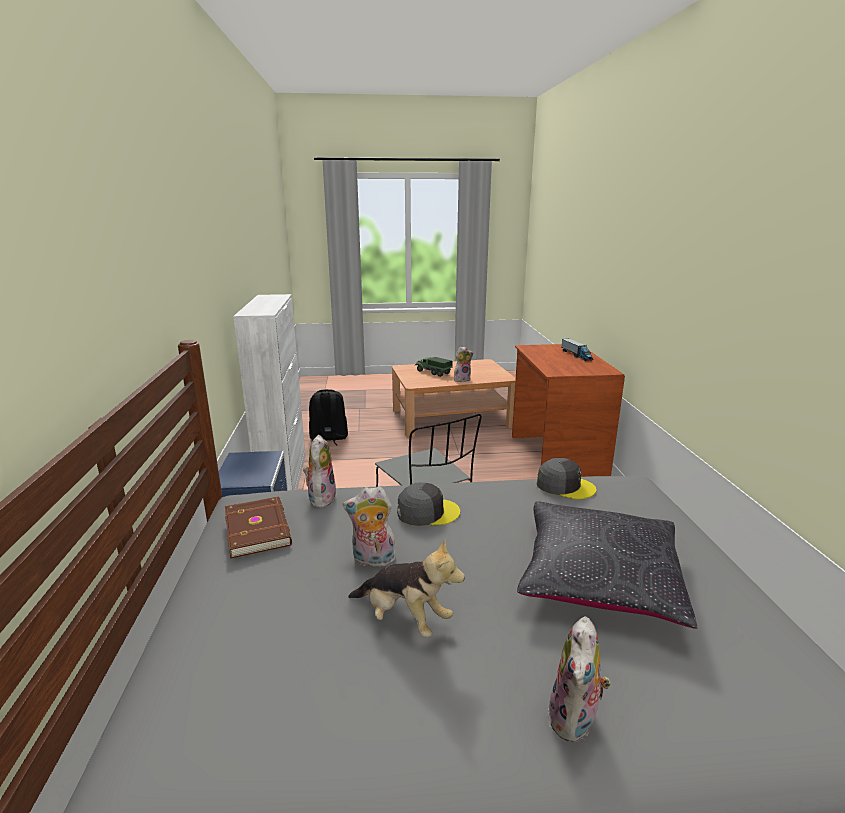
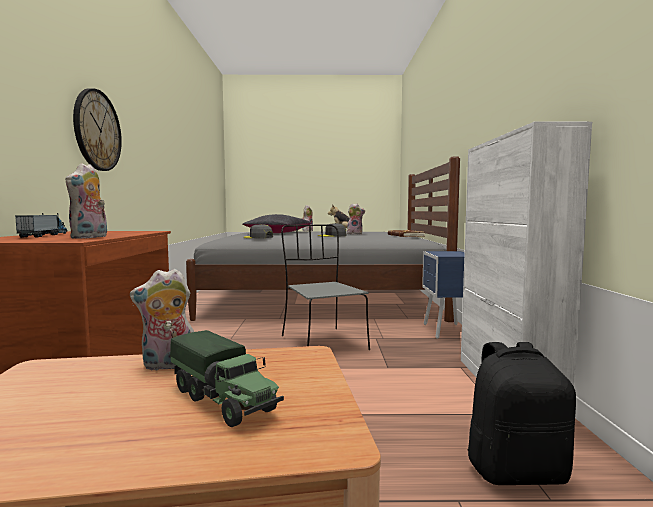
camera: 175 degrees left, 15 degrees down
(321, 498) = (385, 238): plush toy -> plush toy (90, 237)
(674, 290) = (97, 130): none -> wall clock

